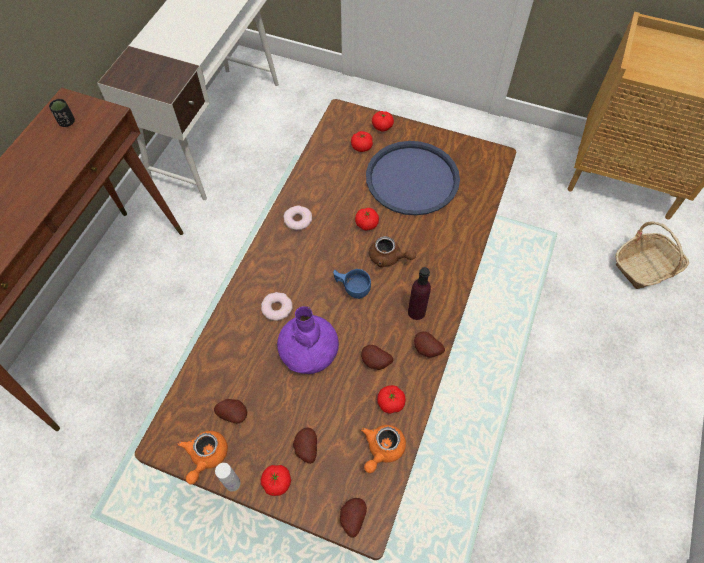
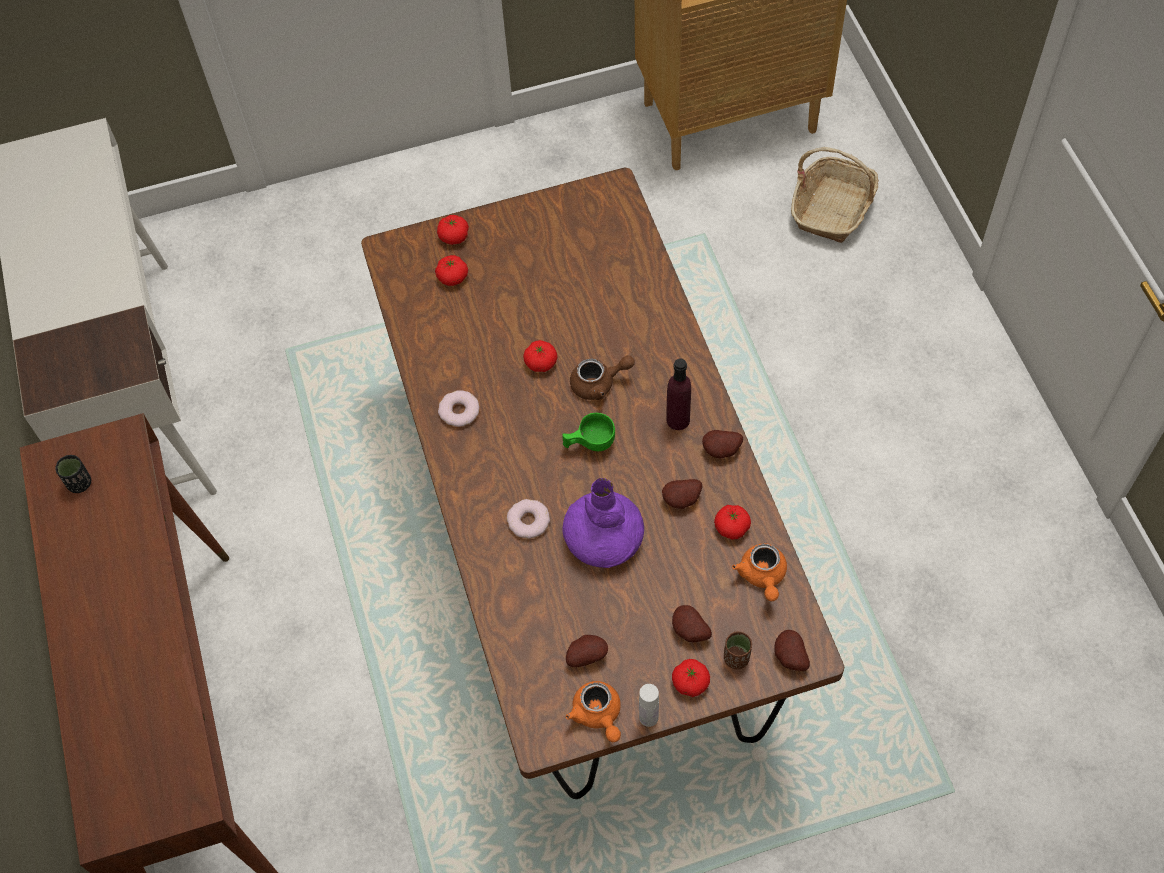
camera: 35 degrees left, 0 degrees up
(318, 490) = (736, 658): none -> brown cup
(352, 288) = (589, 443): blue cup -> green cup
(412, 179) = (544, 277): blue tray -> none

